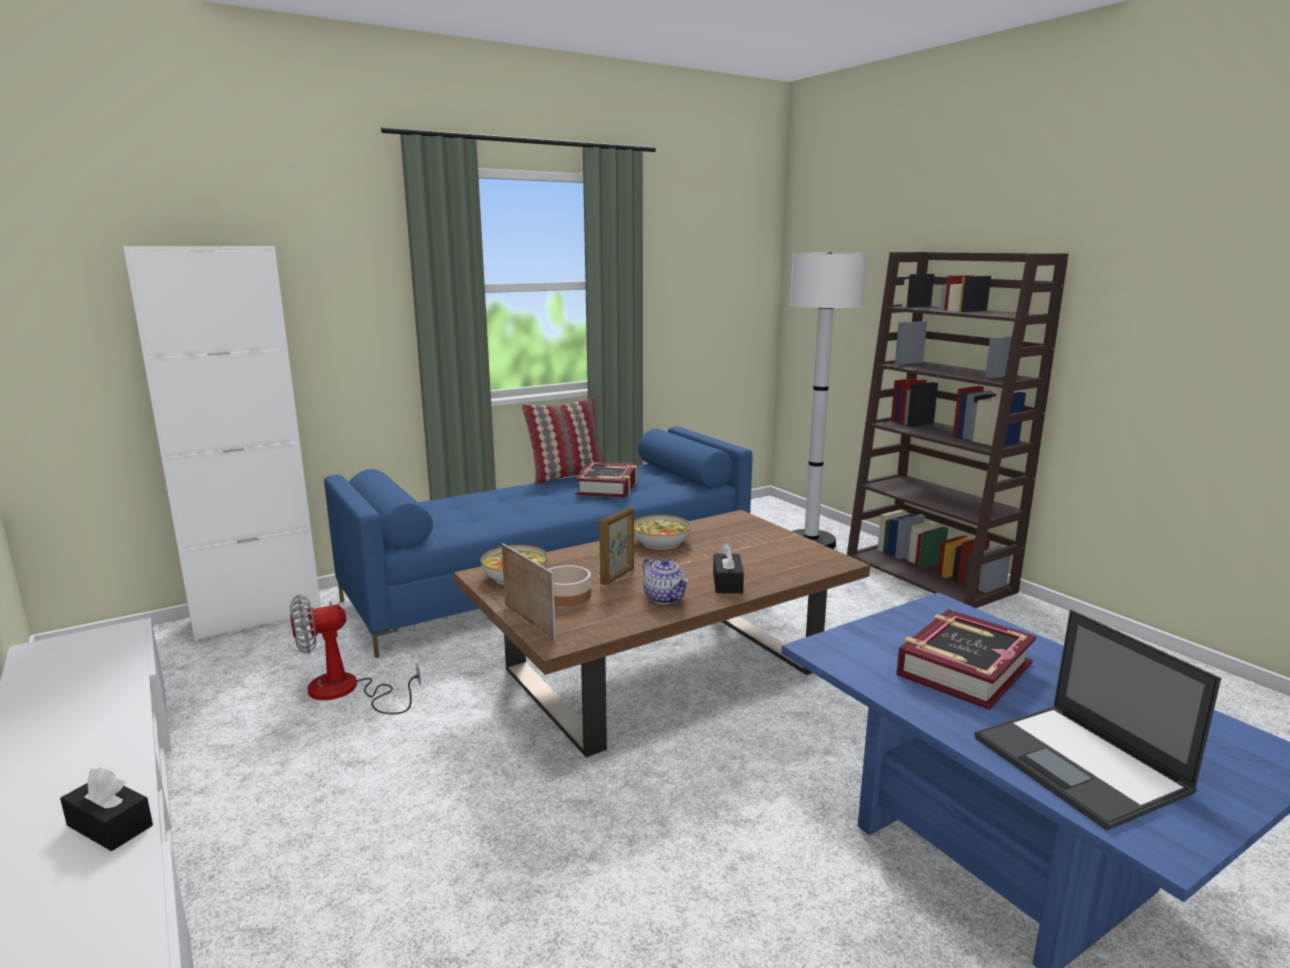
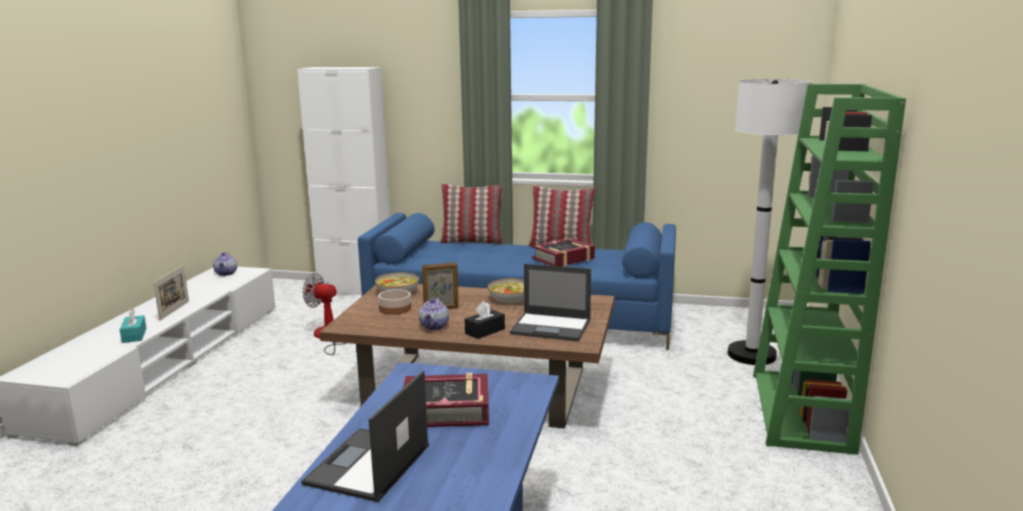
camera: 45 degrees right, 0 degrees up
(70, 652) = (226, 273): none -> teapot
(110, 825) = (134, 335): black tissue box -> turquoise tissue box
(452, 494) = (471, 241): none -> pillow
(529, 622) = (352, 314): picture frame -> picture frame (174, 310)
(773, 556) = (552, 327): none -> laptop
(930, 575) = (802, 412): brown bookcase -> green bookcase

